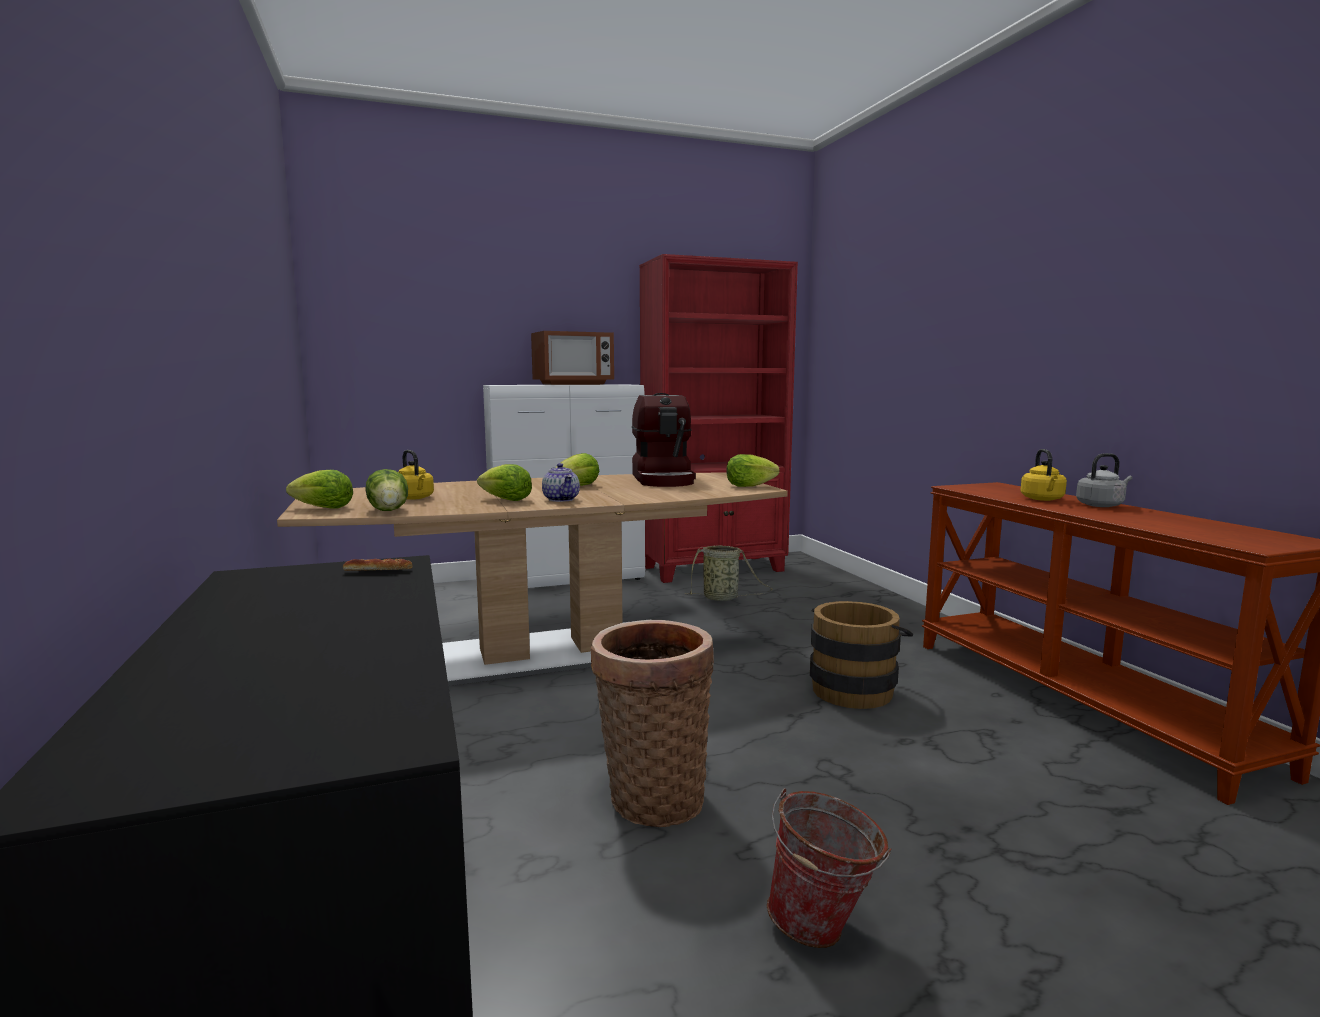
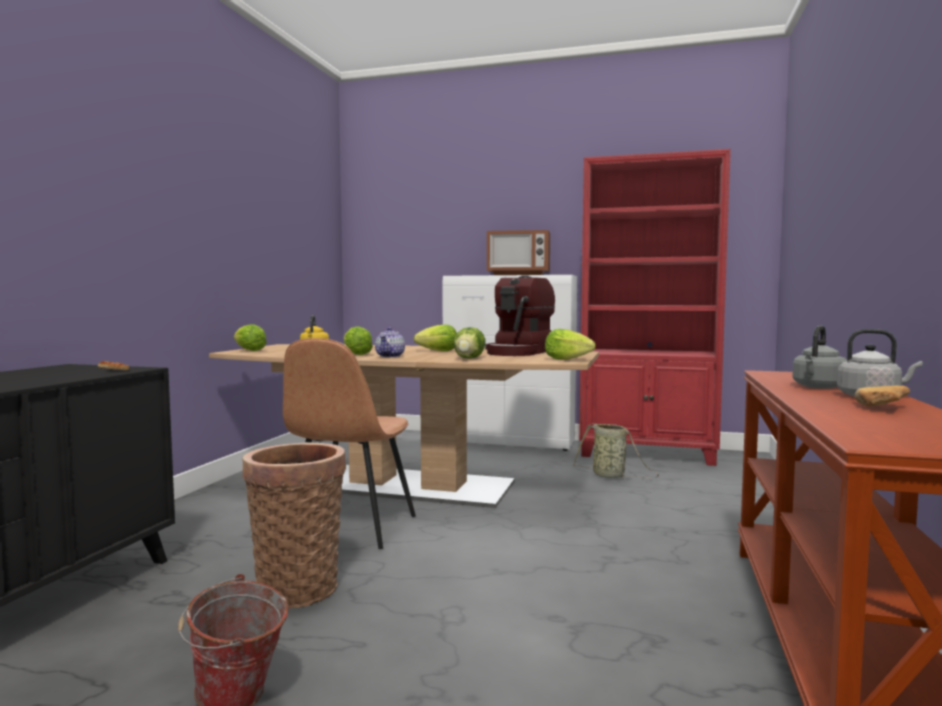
camera: 35 degrees right, 5 degrees down
(389, 510) = (273, 353): lettuce -> lettuce (470, 358)
(581, 717) = (350, 528): none -> brown chair
(855, 688) = (593, 567): brown bucket -> none
(1043, 499) = (818, 387): yellow kettle -> grey kettle
(1144, 515) = (880, 408): none -> bread

